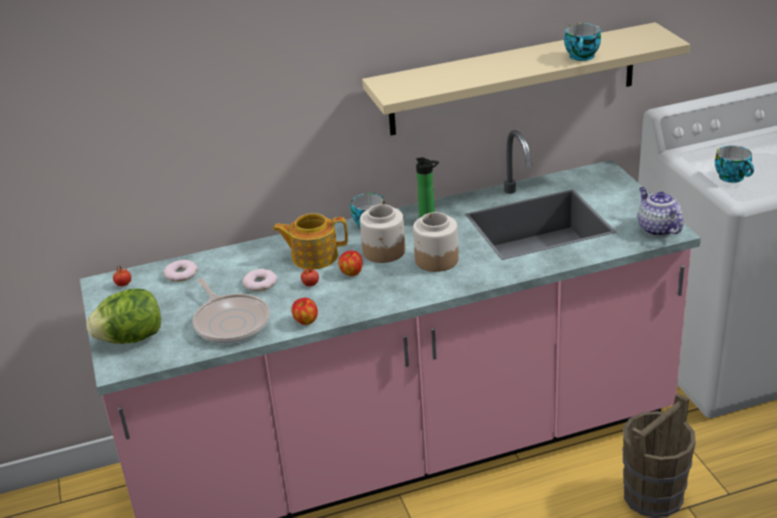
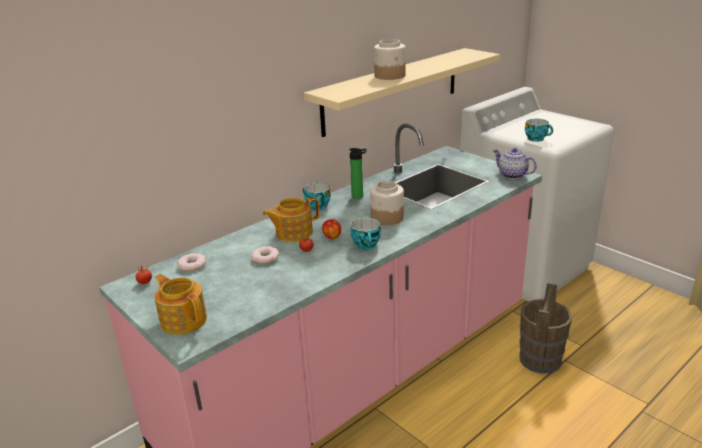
camera: 25 degrees left, 5 degrees down
(131, 338) = (183, 319): lettuce -> teapot
(231, 322) = (263, 288): frying pan -> none
(305, 321) = (325, 275): apple -> none
(384, 252) = (344, 220): jar -> jar (390, 76)
(582, 57) = (443, 66): cup -> cup (367, 245)

